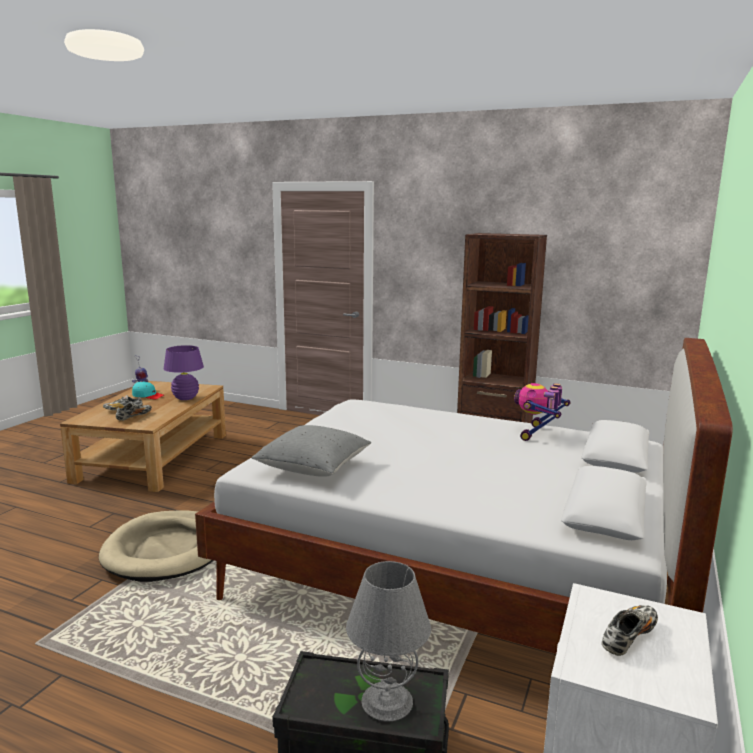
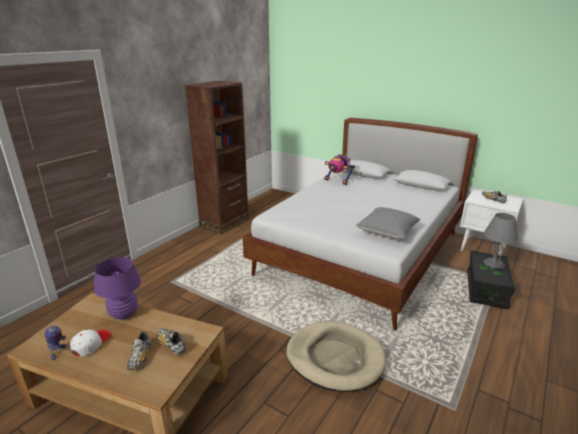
camera: 80 degrees left, 10 degrees up
(148, 396) = (91, 344): turquoise cap -> white cap

